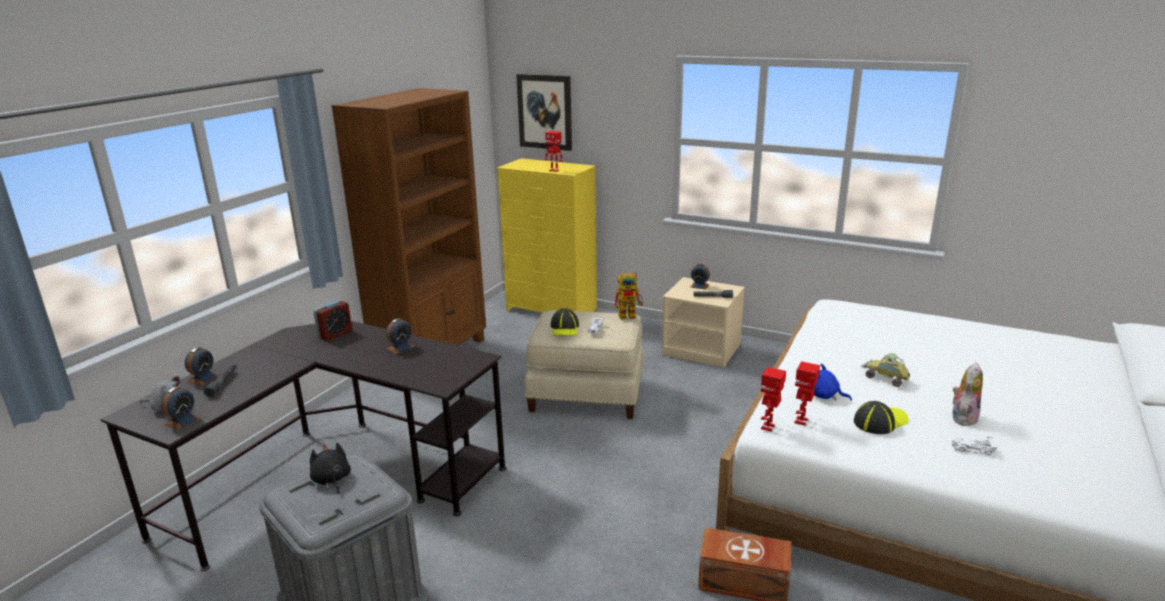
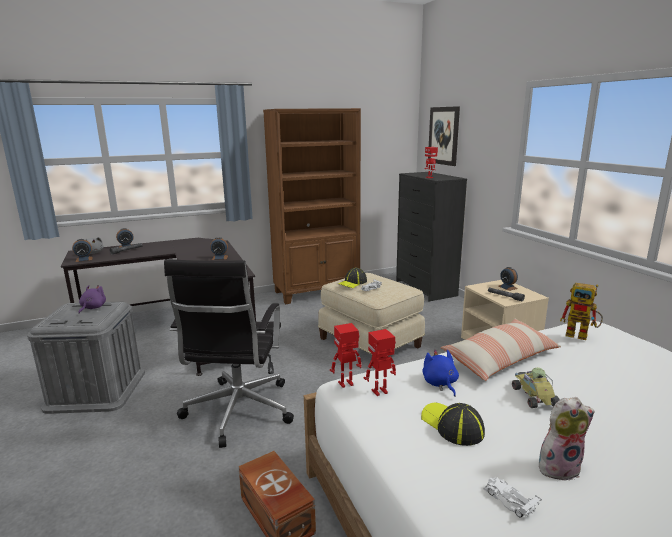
camera: 40 degrees right, 5 degrees down
(331, 480) = (92, 308): black plush toy -> purple plush toy
(335, 334) = (208, 245): alarm clock -> none
(552, 309) = (426, 288): yellow dresser -> black dresser
(571, 526) = (238, 412): none -> black office chair
(630, 315) = (413, 288): toy robot -> toy robot (581, 335)
(826, 358) = (500, 359): none -> pillow
(880, 421) = (452, 425): cap -> cap turned 135 degrees counterclockwise

